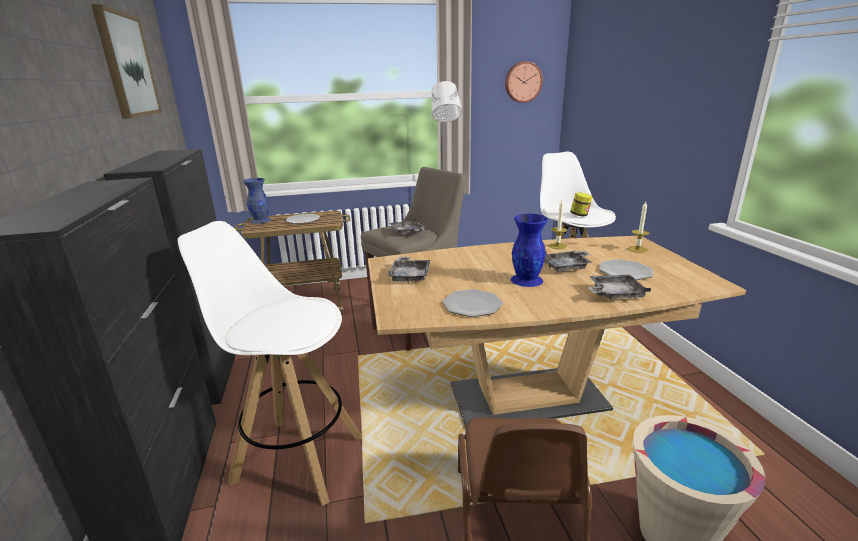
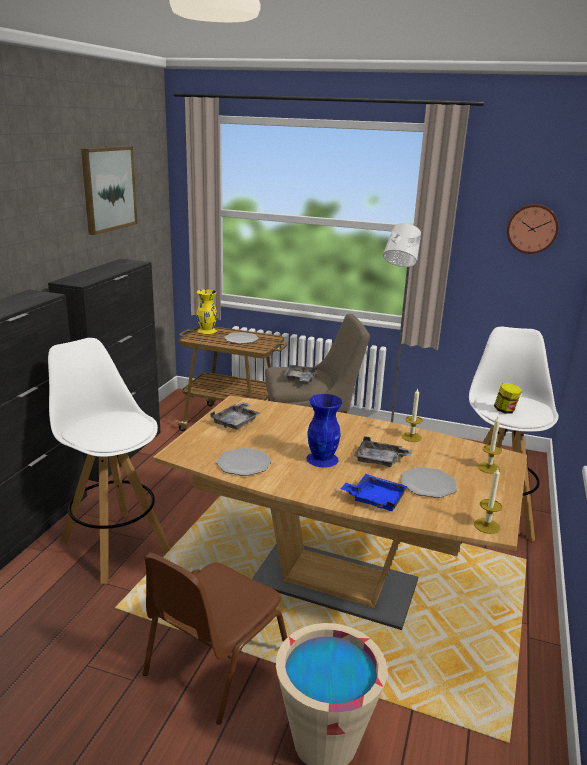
camera: 30 degrees right, 0 degrees up
(261, 220) = (207, 330): blue vase -> yellow vase
(614, 294) = (375, 499): grey tray -> blue tray
(708, 284) = (487, 526): none -> candle

